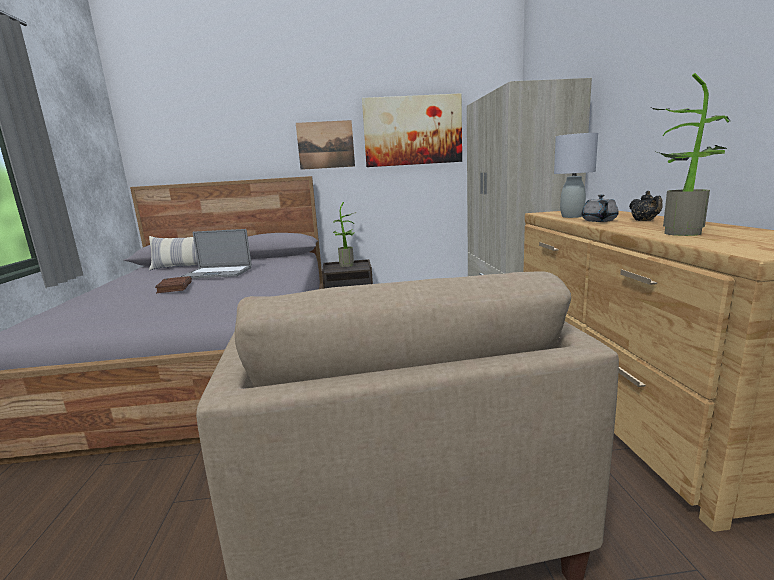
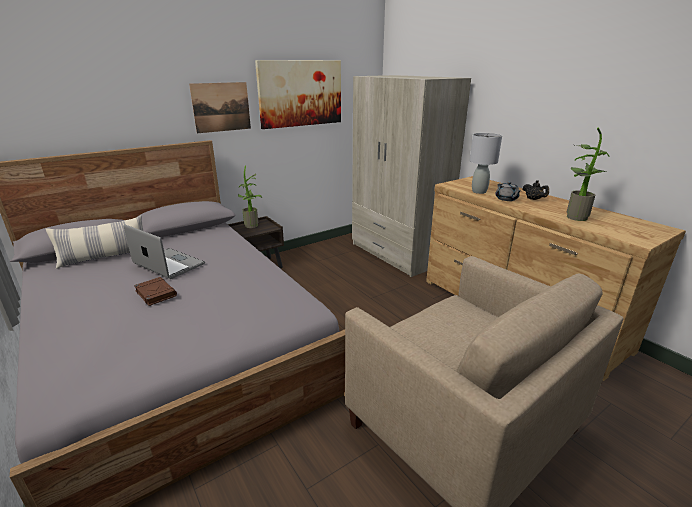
camera: 30 degrees left, 10 degrees up
(217, 273) = (169, 264): laptop -> laptop turned 120 degrees counterclockwise

